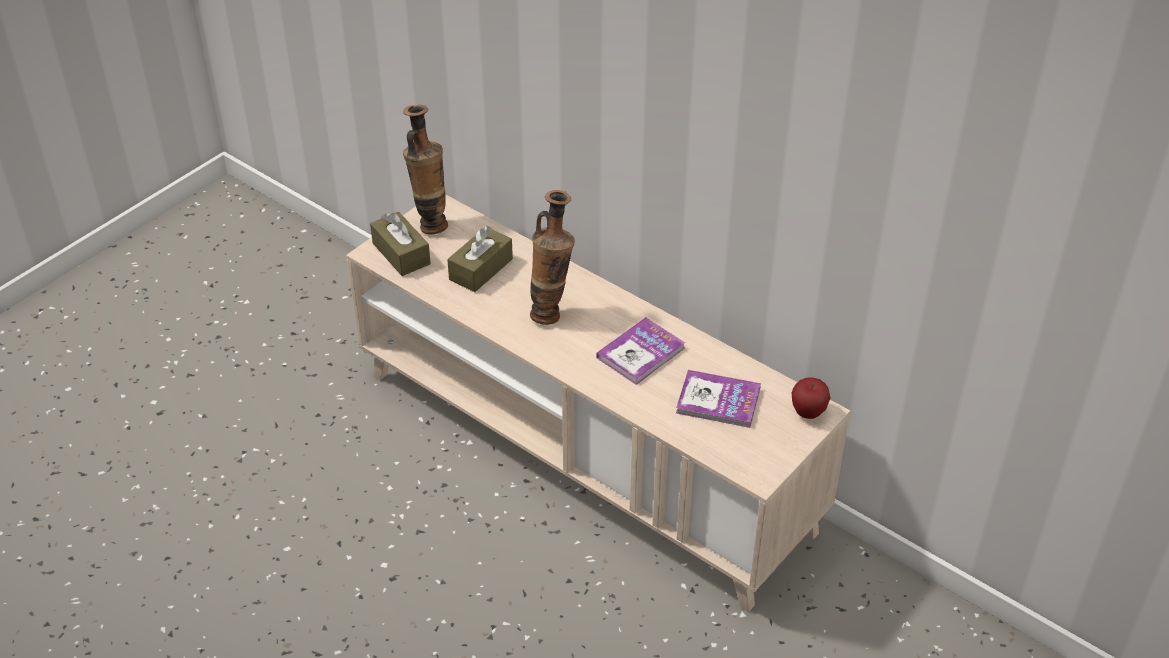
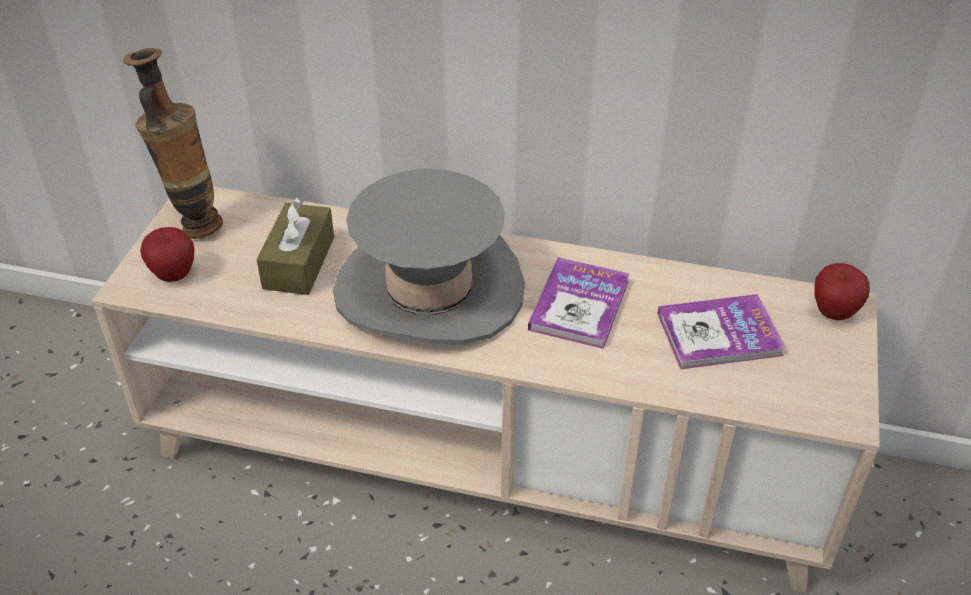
camera: 25 degrees left, 0 degrees up
(401, 254) = (174, 275): brown tissue box -> apple
(551, 312) = (429, 289): vase -> grey hat

